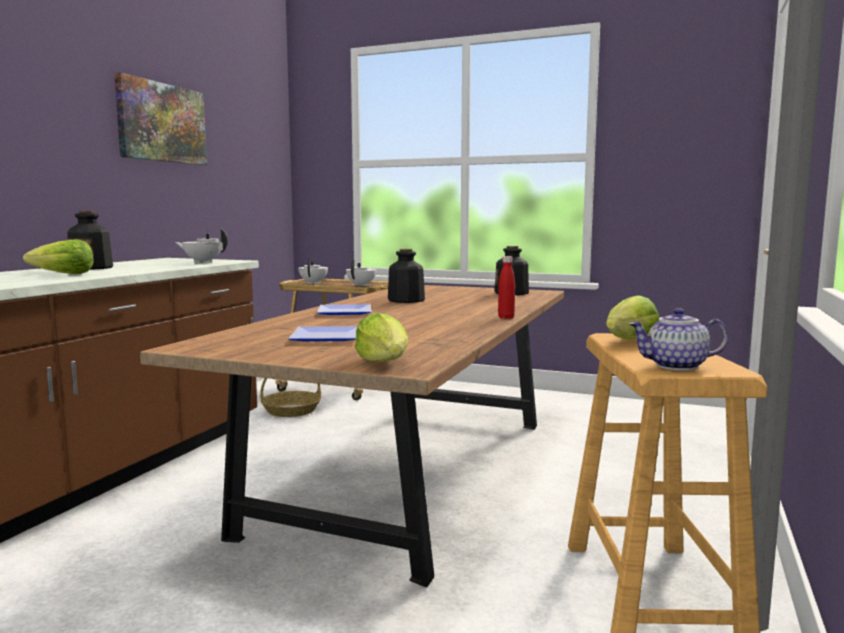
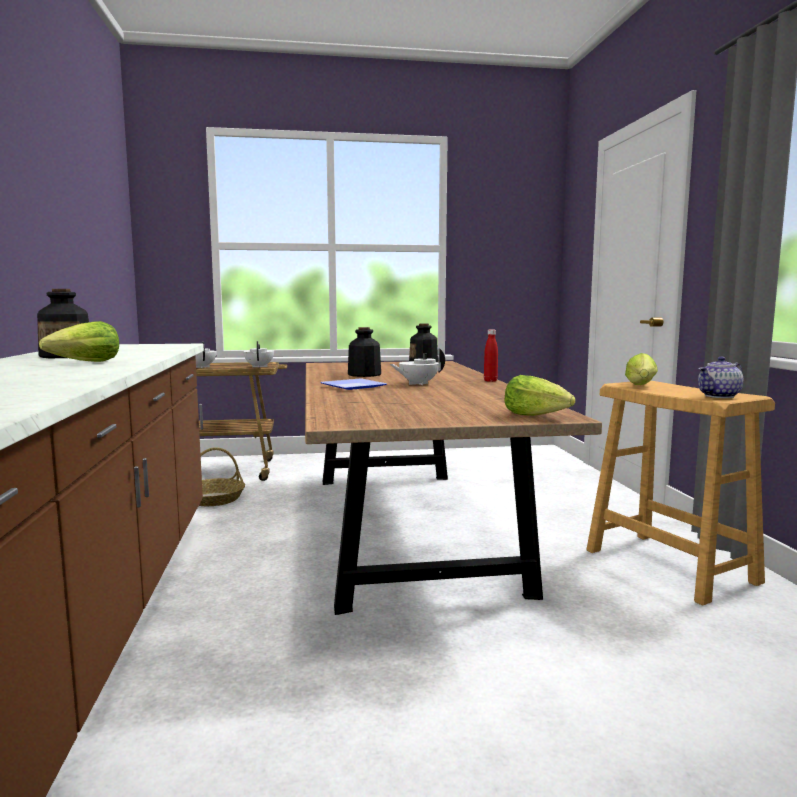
camera: 30 degrees left, 0 degrees up
(162, 123) = (59, 189): picture -> none
(203, 262) = (157, 346): white teapot -> white teapot (418, 384)
(324, 337) = (417, 404): plate -> none

